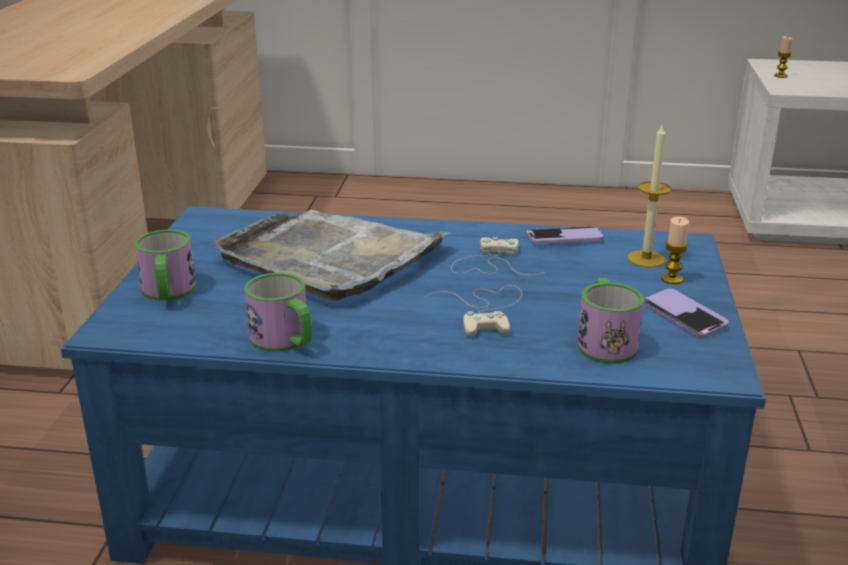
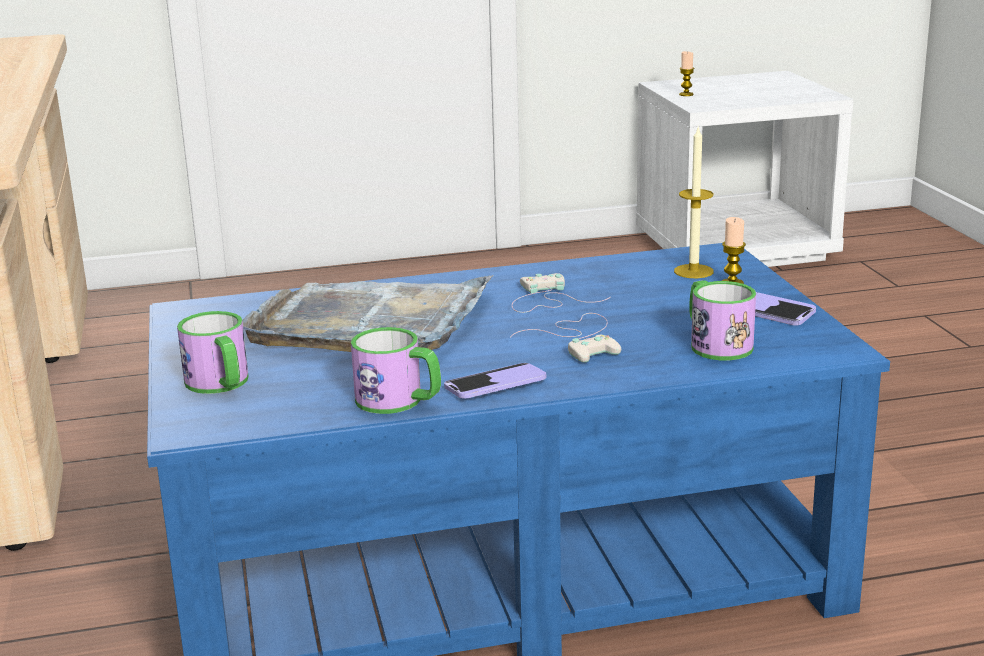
camera: 20 degrees left, 5 degrees down
(564, 238) = (598, 266): phone -> phone (495, 384)

